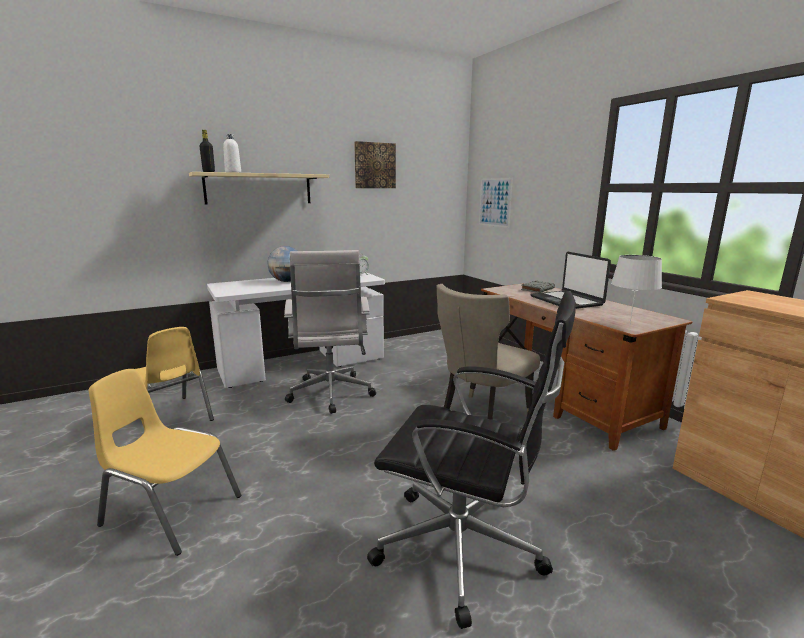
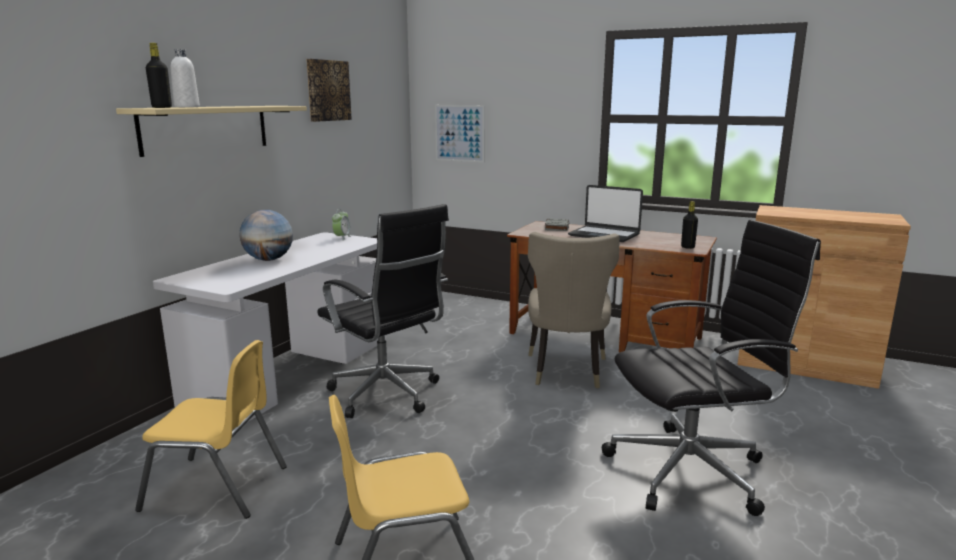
camera: 35 degrees left, 0 degrees up
(331, 395) = (387, 395): white office chair -> black office chair
(629, 324) = (687, 247): white table lamp -> black bottle

